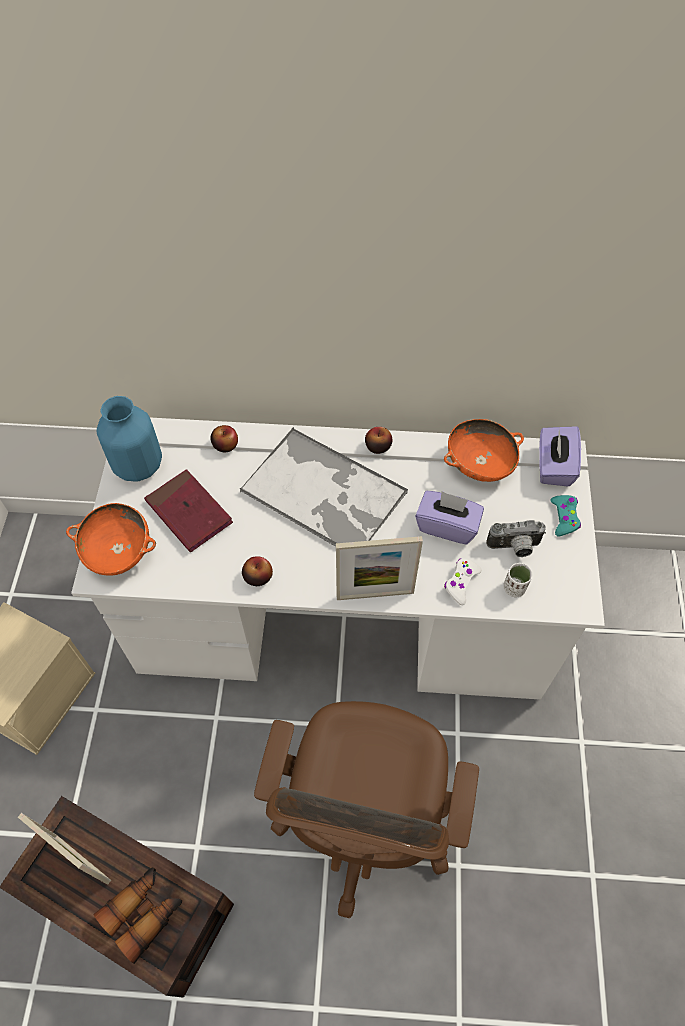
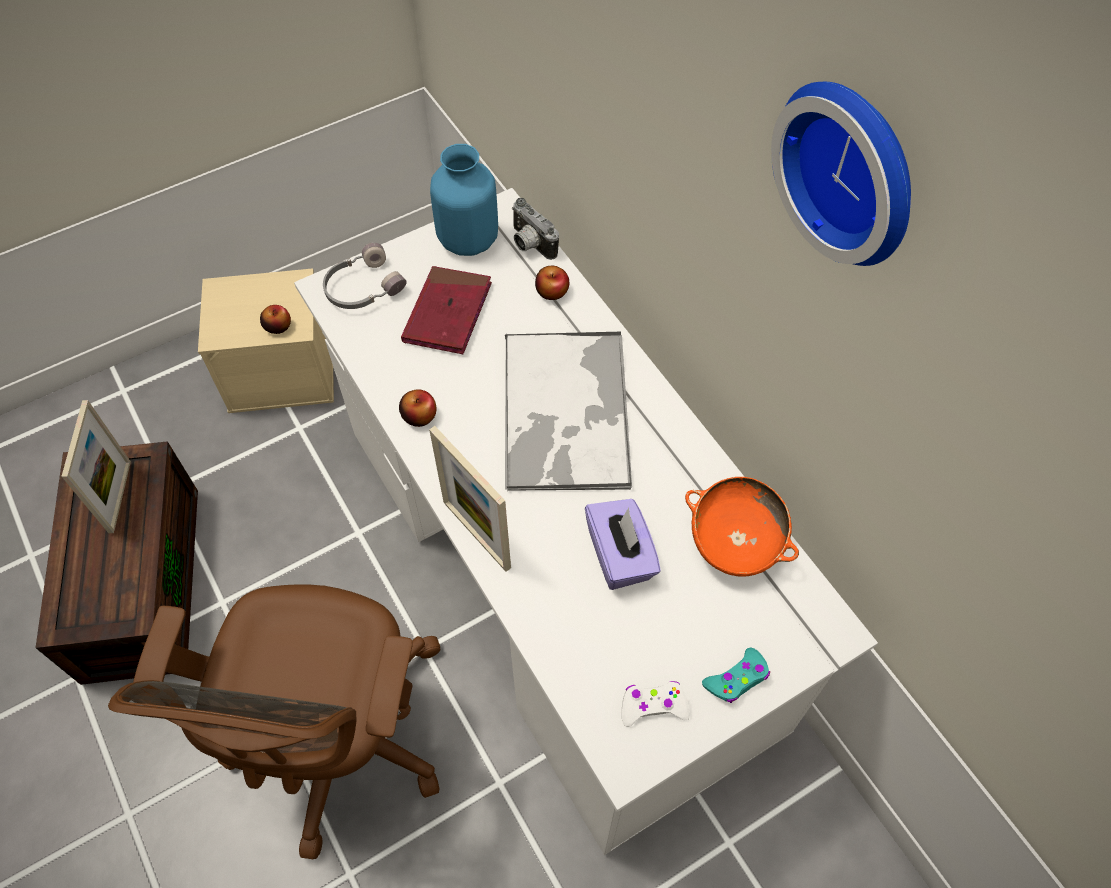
camera: 55 degrees right, 0 degrees up
(118, 551) = (362, 287): orange bowl -> grey headphones
(144, 912) = (99, 579): binoculars -> none
(364, 821) = (339, 743): brown office chair -> brown office chair turned 60 degrees counterclockwise
(378, 446) = (669, 425): apple -> apple (278, 326)
(461, 583) = (555, 613): white game controller -> white game controller (653, 706)
(480, 182) = (853, 169): none -> wall clock
(514, 548) = (647, 645): camera -> camera (529, 244)
(514, 588) = (591, 674): white cup -> none
(553, 466) = (804, 626): purple tissue box -> none

